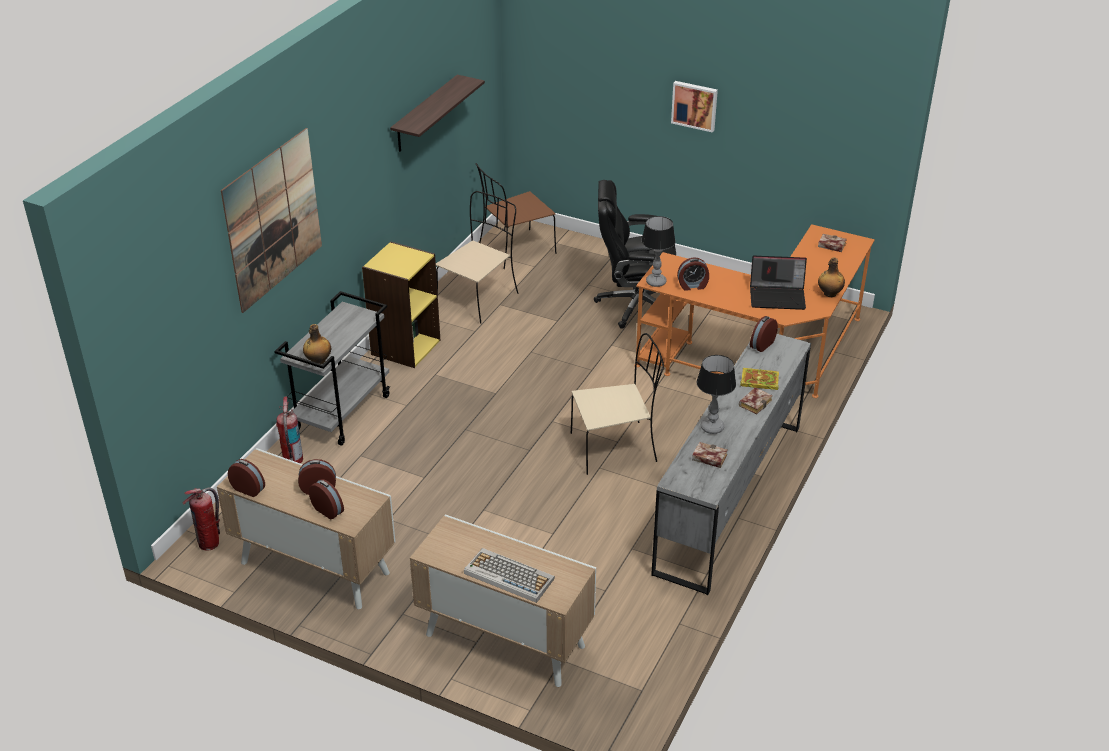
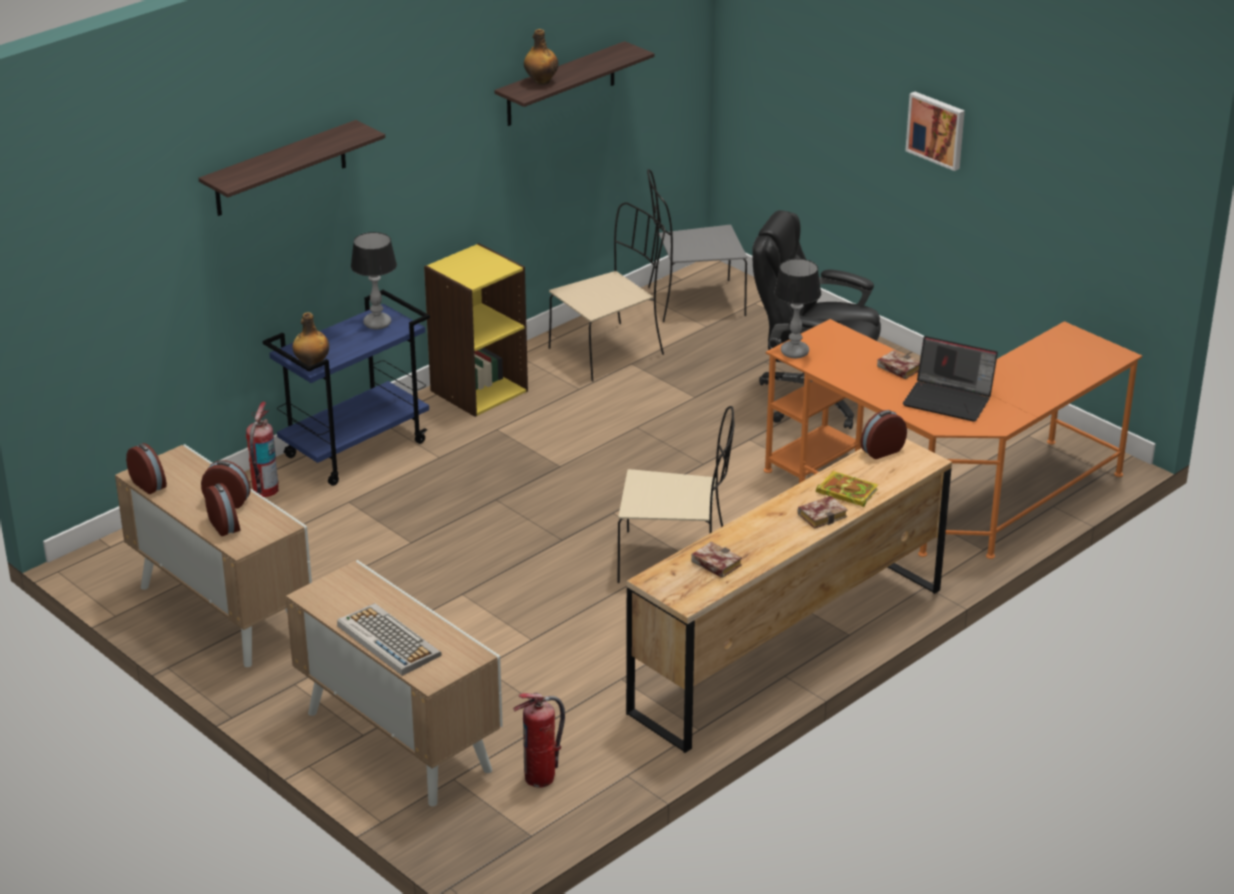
camera: 20 degrees right, 5 degrees down
(209, 543) = (117, 558): fire extinguisher -> fire extinguisher (540, 778)
(273, 219) = (280, 169): picture -> shelf
(342, 412) = (356, 449): grey cart -> blue cart
(515, 250) = (693, 302): brown chair -> grey chair
(692, 286) = (841, 366): alarm clock -> none
(711, 427) = (744, 531): table lamp -> table lamp (376, 323)
(729, 497) = (788, 649): grey dresser -> brown dresser
(829, 294) = (1024, 410): bottle -> bottle (541, 81)
(830, 245) = (1071, 352): book -> book (897, 368)

